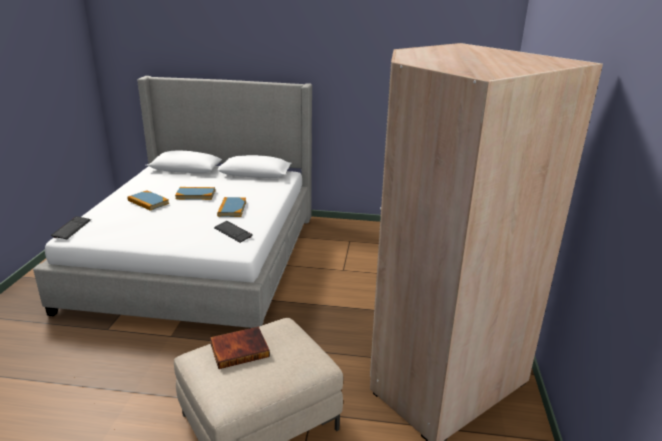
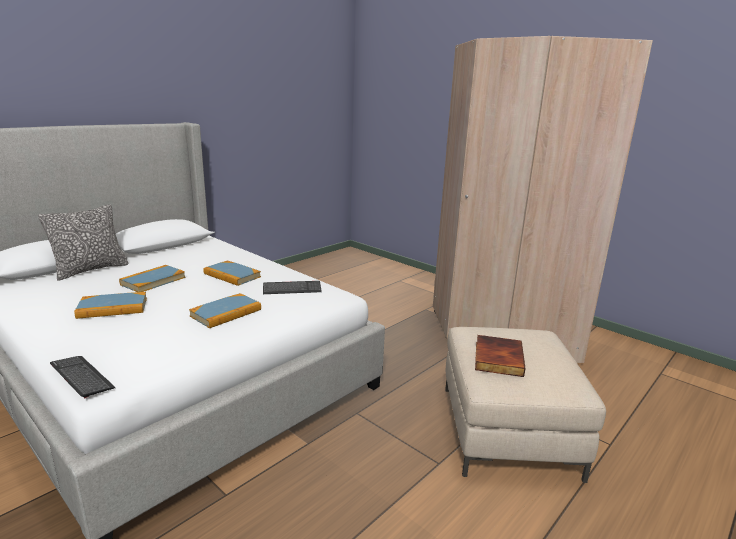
camera: 55 degrees left, 5 degrees down
(173, 229) = (226, 313): none -> book
(193, 176) = (90, 270): none -> pillow

